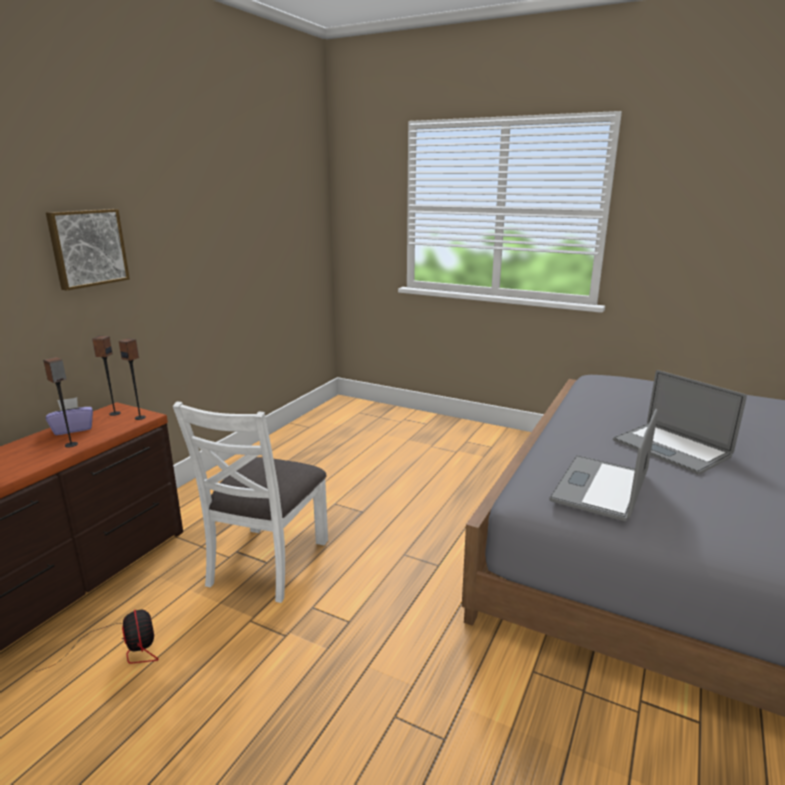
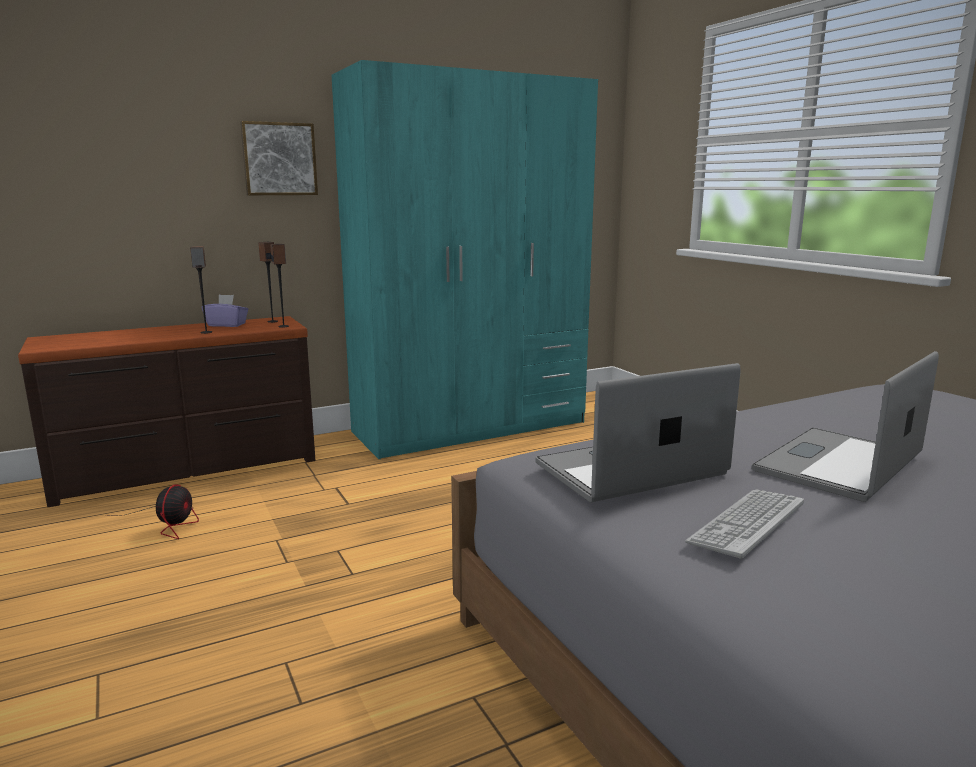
camera: 35 degrees right, 5 degrees down
(267, 562) = (349, 503): white chair -> none
(277, 457) = (471, 427): none -> turquoise wardrobe
(671, 448) = (838, 464): laptop -> laptop turned 45 degrees clockwise
(703, 506) = (747, 524): none -> keyboard

